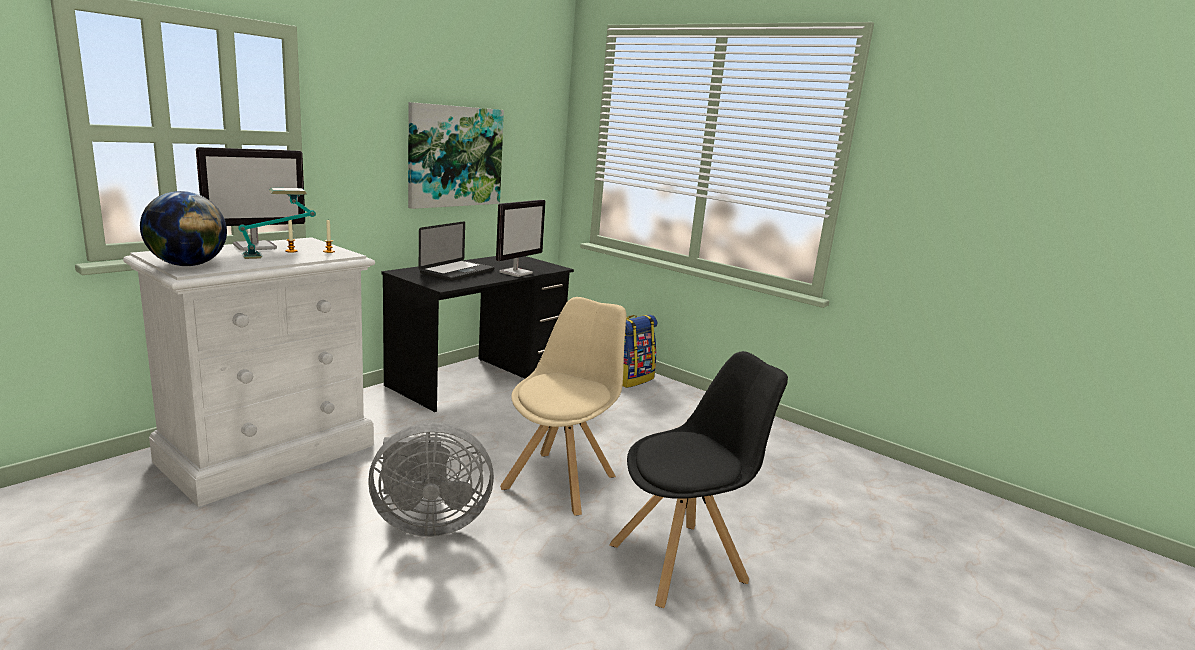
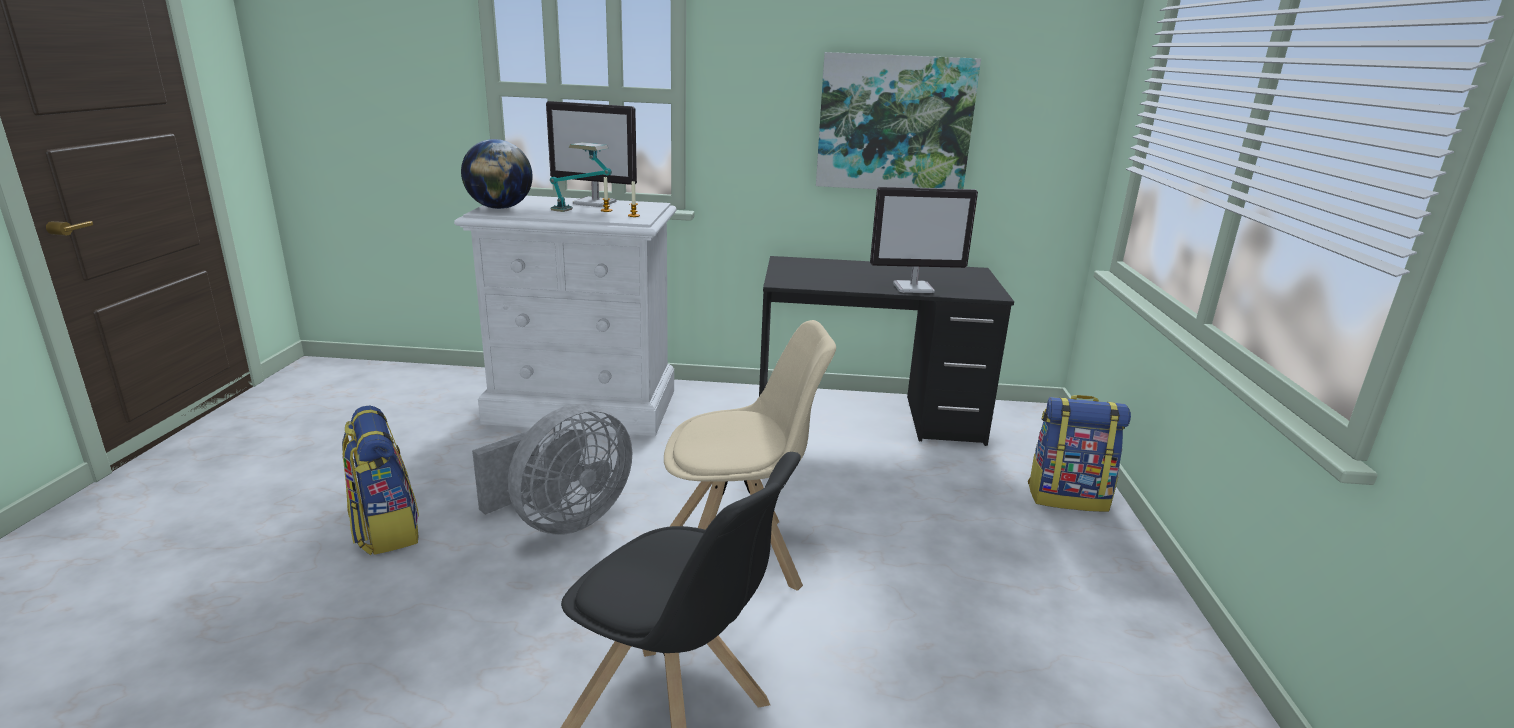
camera: 55 degrees right, 5 degrees up
(303, 611) = (385, 529): none -> backpack
(427, 523) = (562, 521): grey fan -> grey fan turned 90 degrees counterclockwise
(457, 272) = (845, 272): laptop -> none

